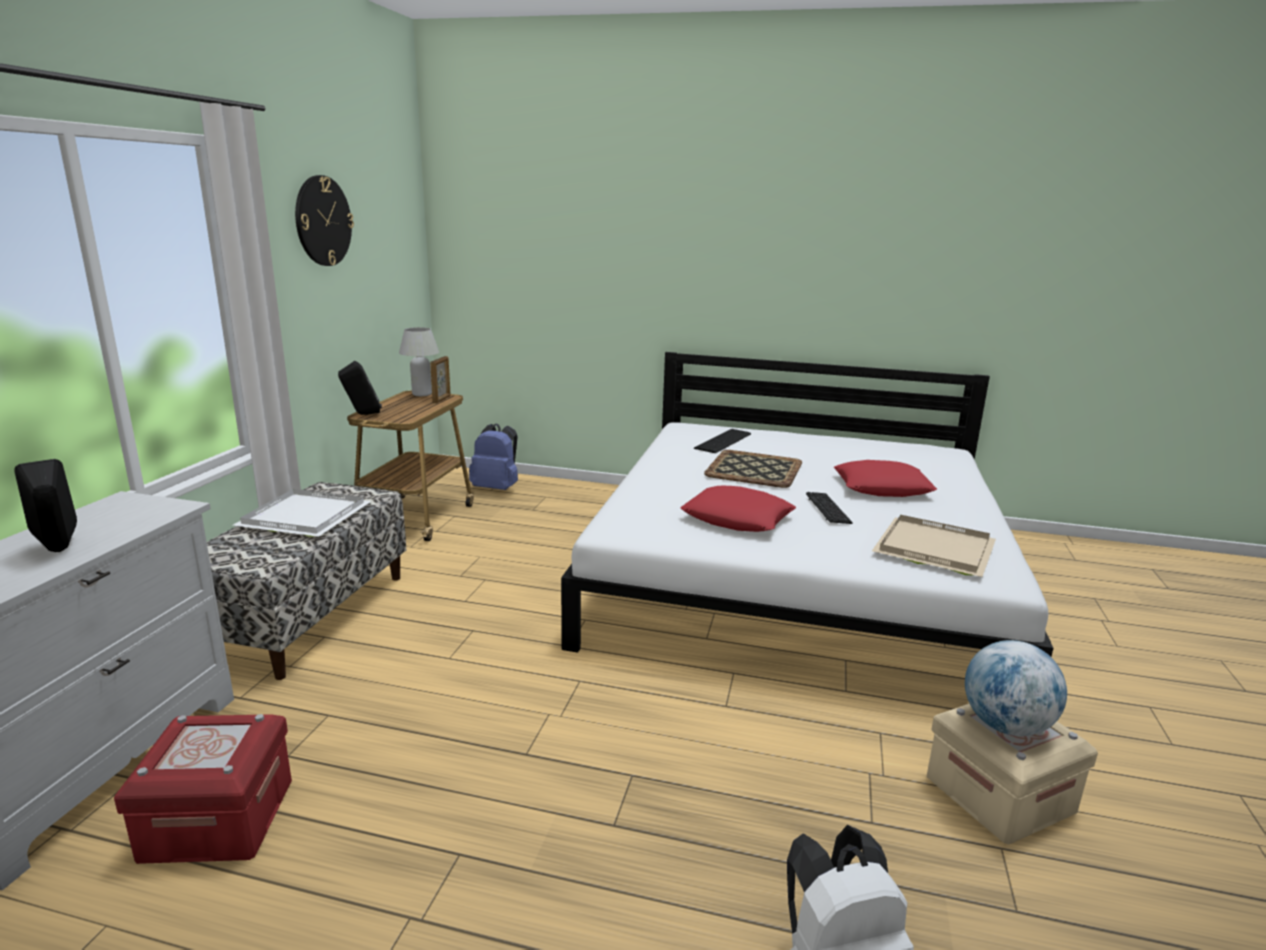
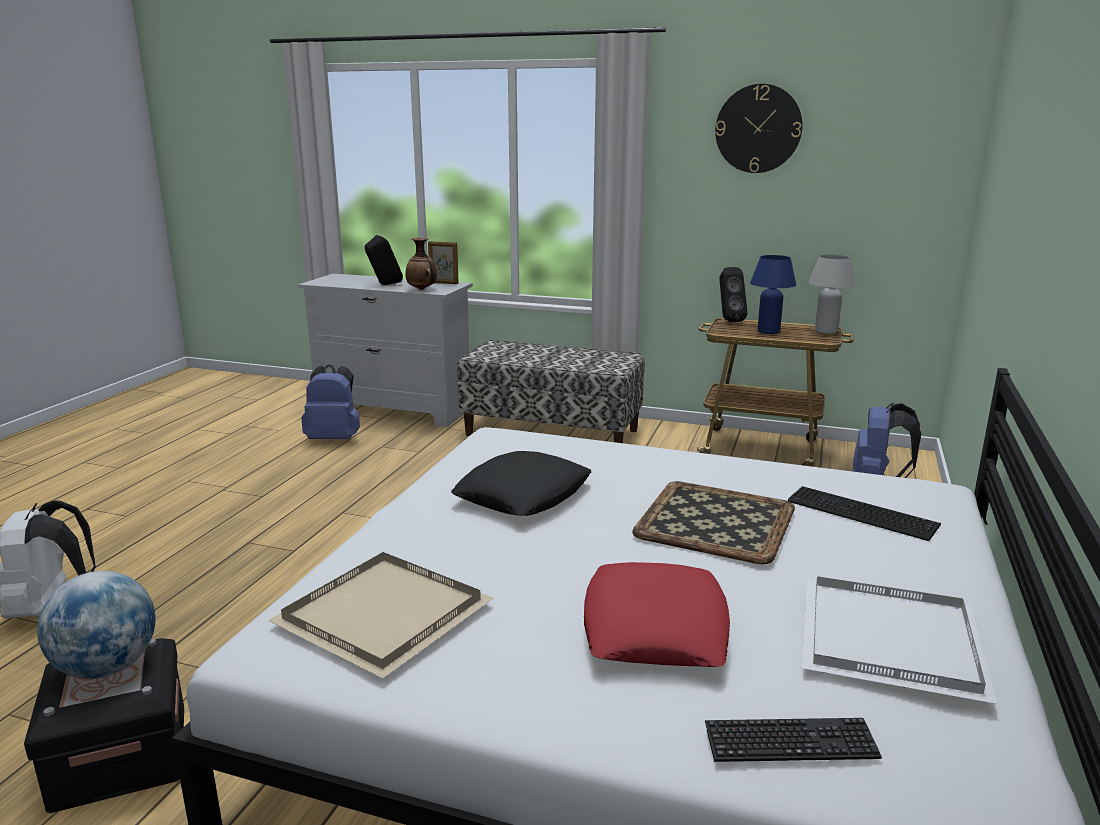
camera: 95 degrees right, 0 degrees up
(146, 519) = (422, 289): none -> vase
(218, 820) = (335, 439): red storage box -> blue backpack
(304, 516) = (564, 356): white tray -> white tray (893, 640)
(409, 408) = (768, 331): none -> blue table lamp
(442, 399) = (814, 339): picture frame -> picture frame (443, 283)
(737, 518) = (523, 495): red pillow -> black pillow
(828, 509) = (547, 557): keyboard -> keyboard (790, 743)
(999, 795) = (120, 757): beige storage box -> black storage box

